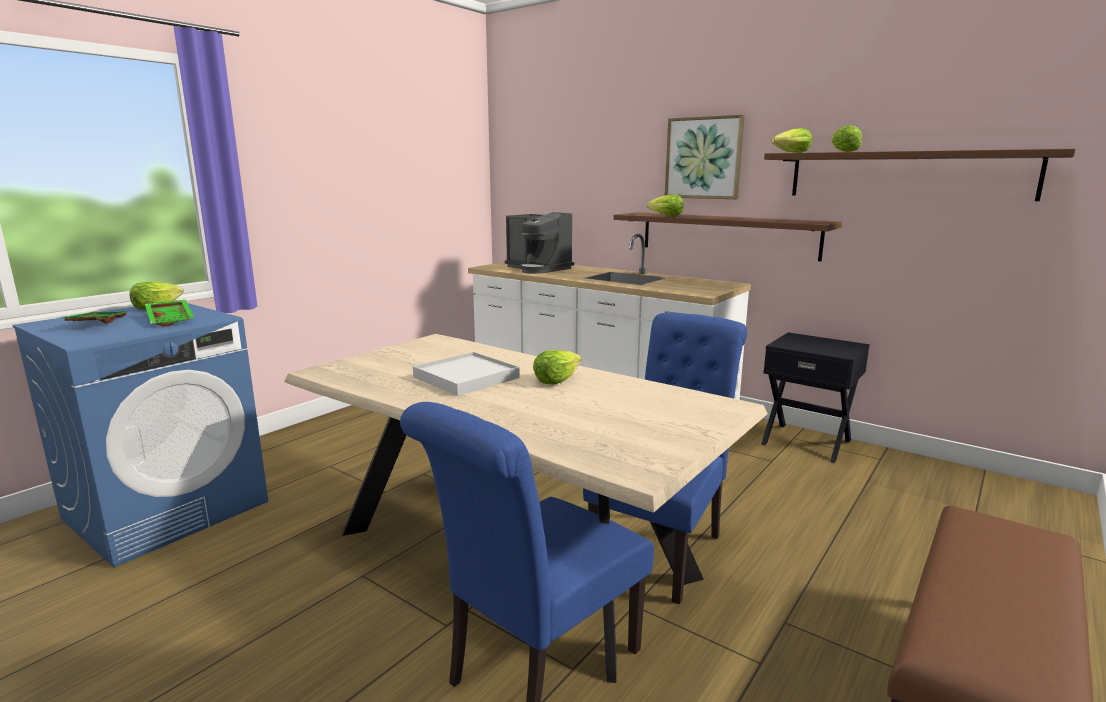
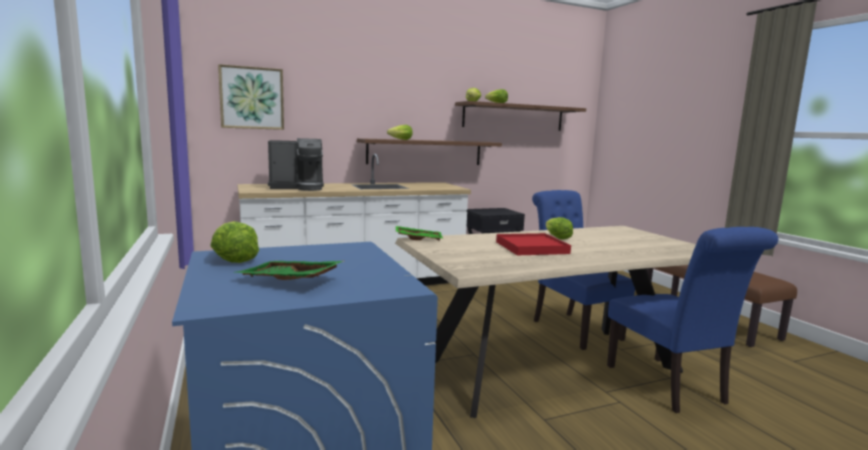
camera: 60 degrees left, 5 degrees down
(172, 320) = (336, 257): green tray -> green tray (418, 239)
(466, 377) = (532, 247): white tray -> red tray
(703, 158) = (407, 101): picture -> picture (252, 98)

